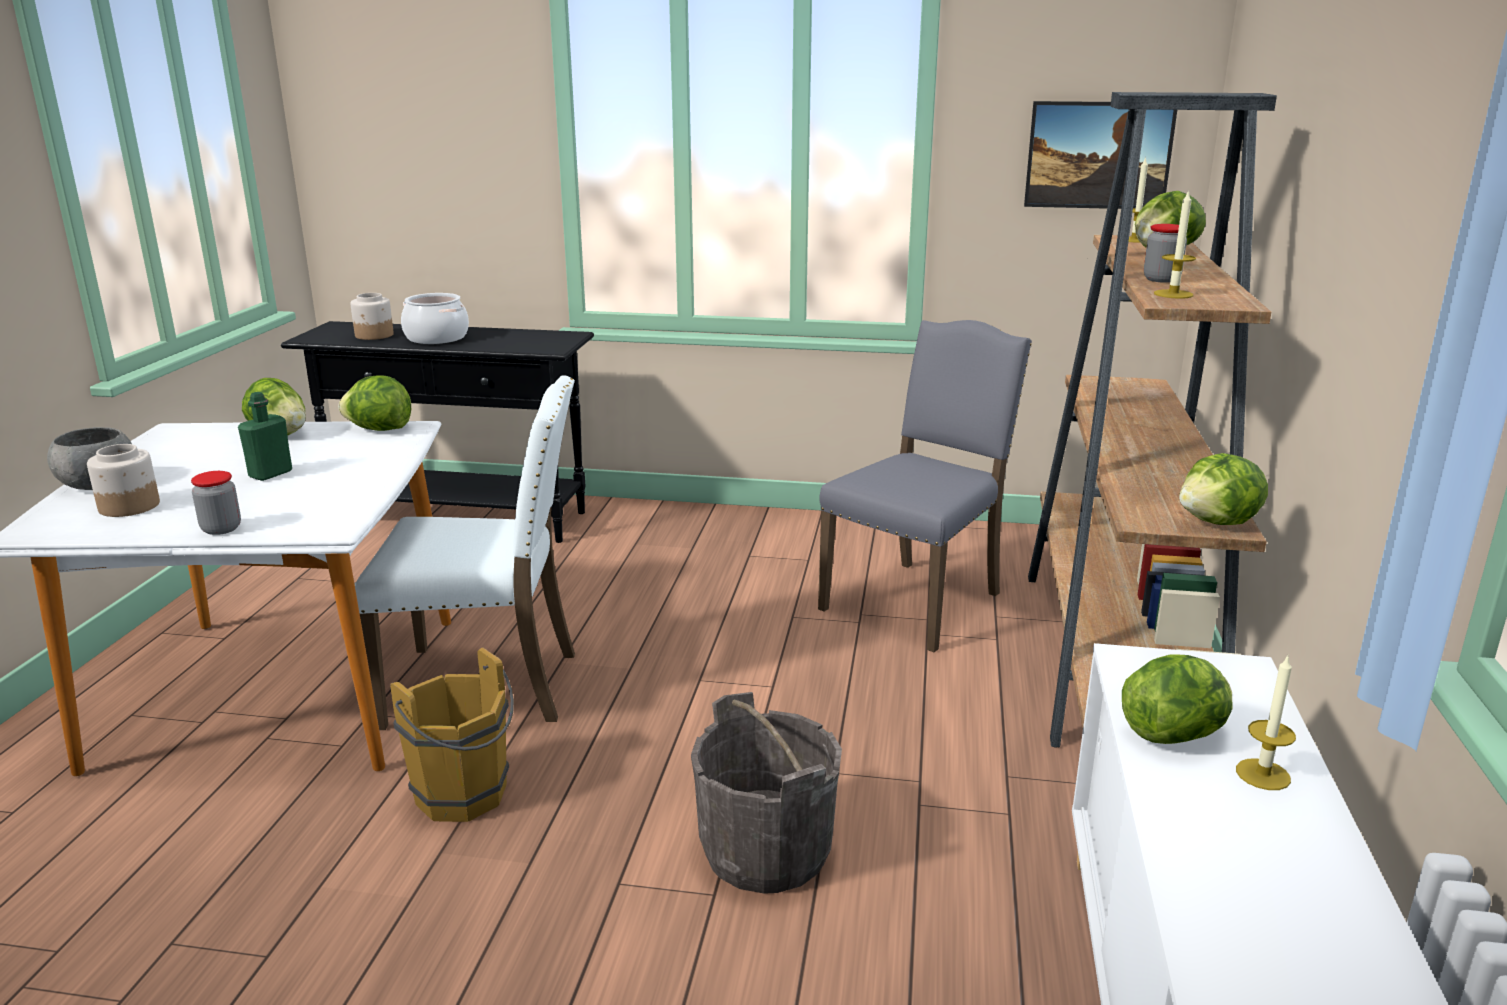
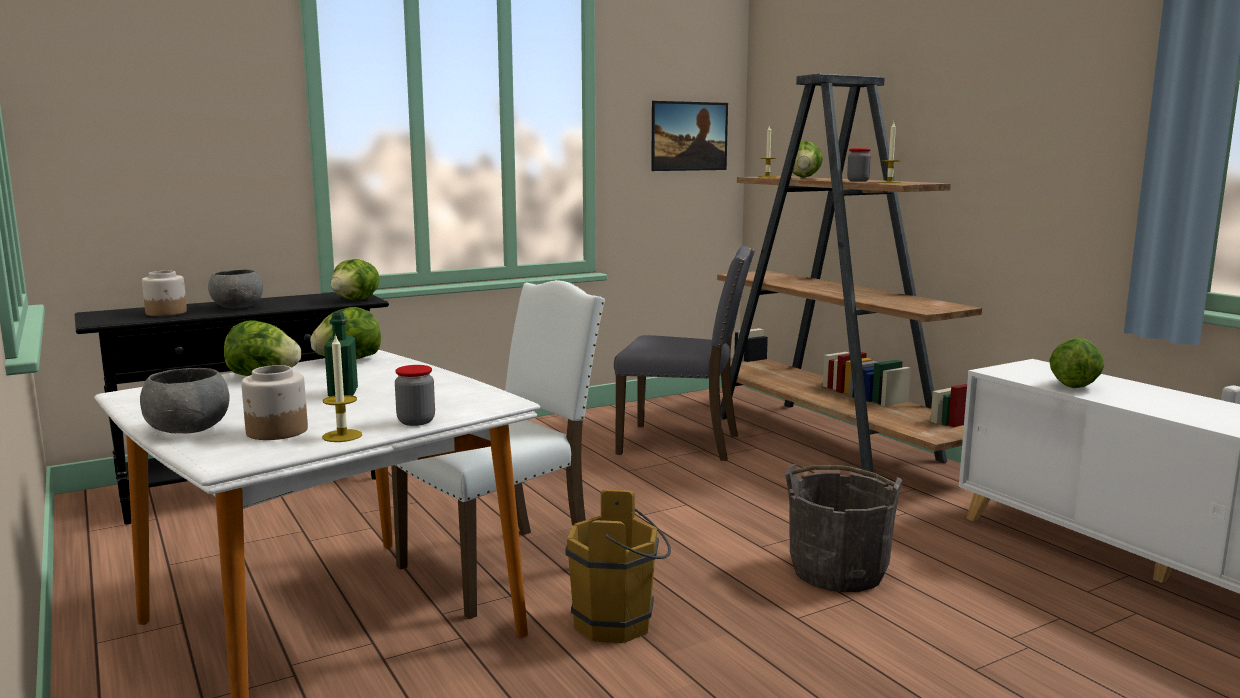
camera: 40 degrees left, 10 degrees down
(437, 338) = (238, 307): cooking pot -> grey bowl
(917, 601) = (682, 443): grey chair -> grey chair turned 105 degrees clockwise
(1218, 523) = (950, 306): lettuce -> lettuce (356, 300)
(1263, 774) = (1126, 388): candle -> candle (342, 436)

